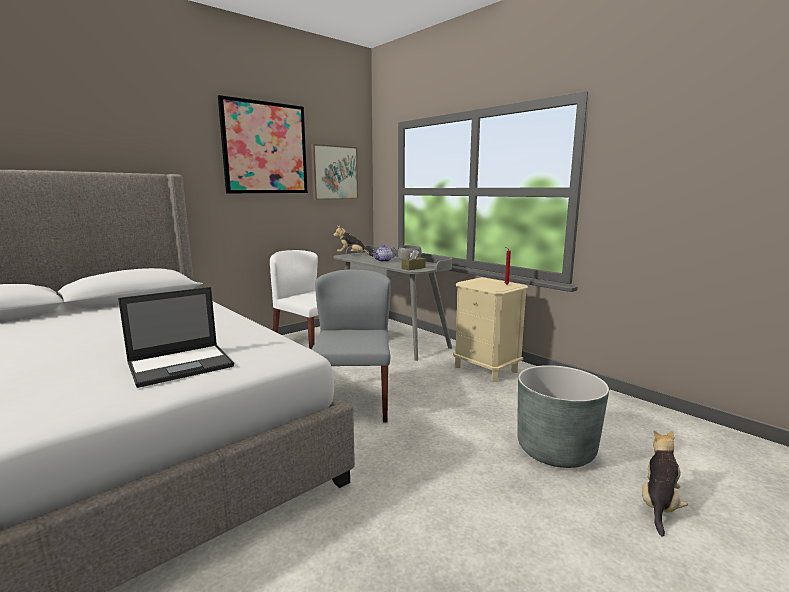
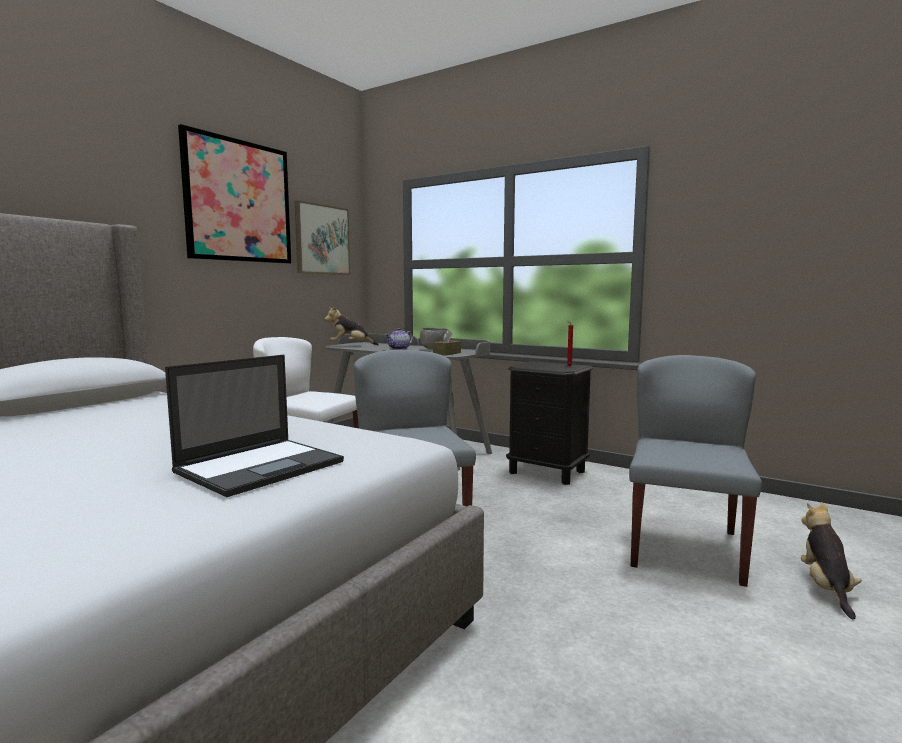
camera: 15 degrees left, 5 degrees down
(486, 369) = (547, 472): beige nightstand -> black nightstand
(555, 450) = (684, 548): grey planter -> grey chair

